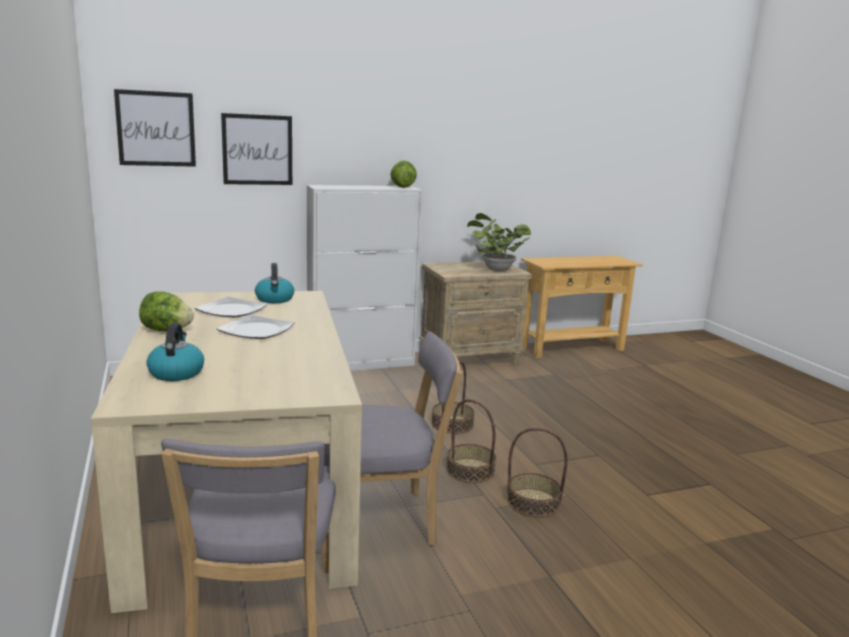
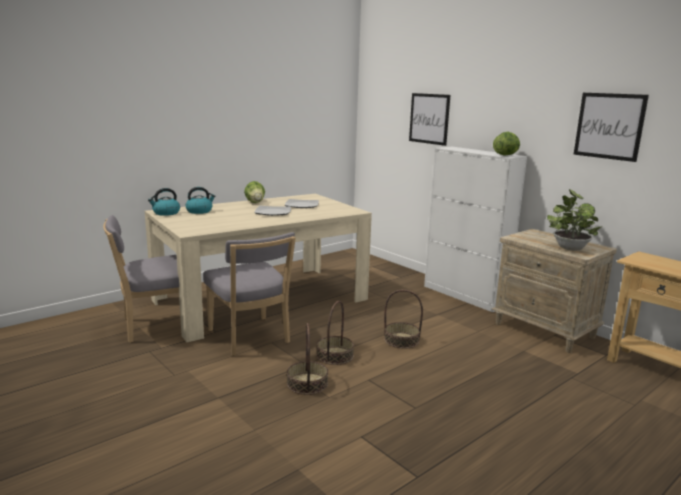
camera: 70 degrees right, 0 degrees up
(156, 129) = (383, 103): picture -> picture (609, 126)
(275, 299) = (335, 208): kettle -> kettle (166, 213)

